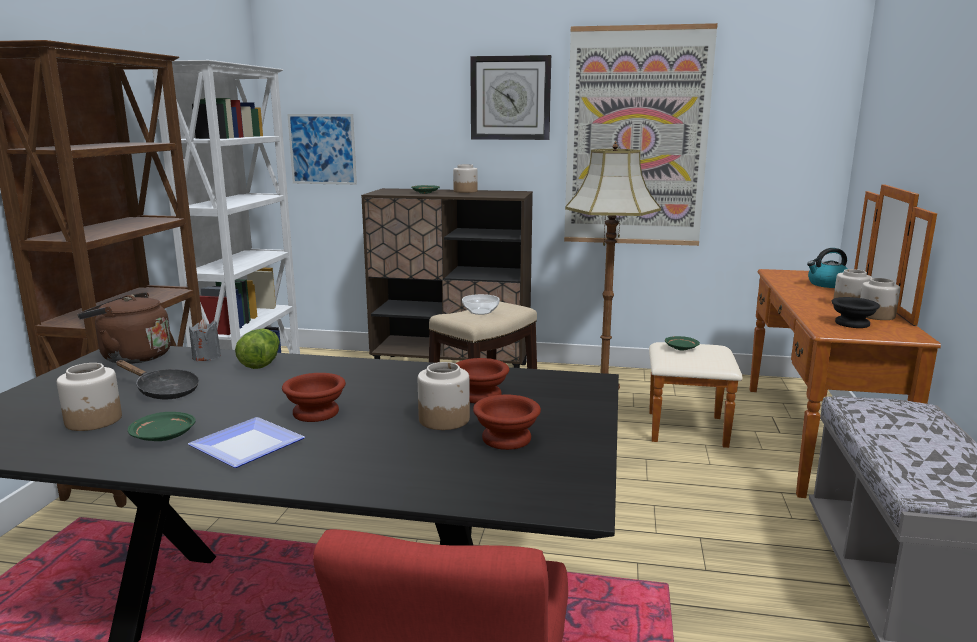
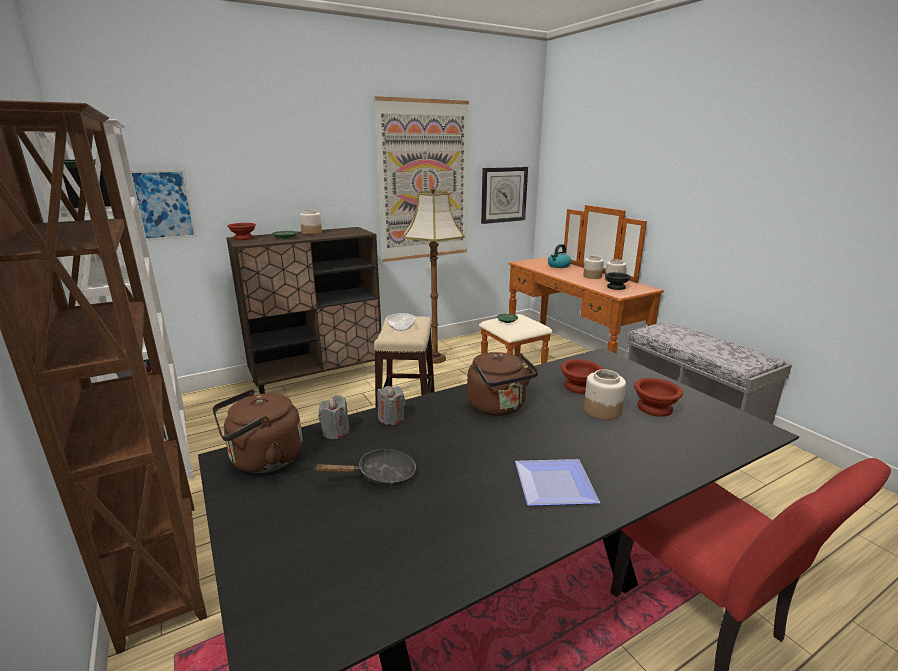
camera: 40 degrees left, 5 degrees up
(94, 420) = (393, 530): jar -> none
(164, 436) = (484, 511): green plate -> none
(260, 362) = (391, 418): lettuce -> grey candle
(316, 412) = (528, 439): brown bowl -> brown bowl (243, 238)
(357, 383) = (499, 407): none -> brown kettle
(510, 98) = (333, 153): wall clock -> wall clock (503, 195)

